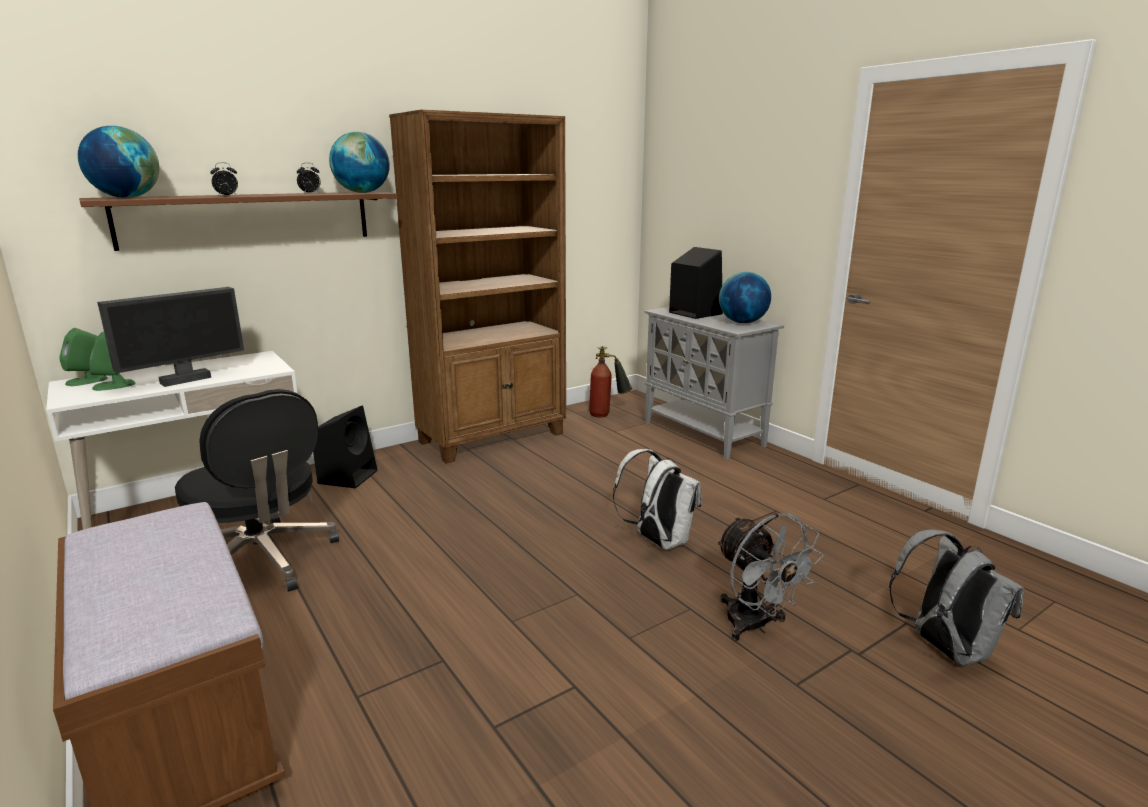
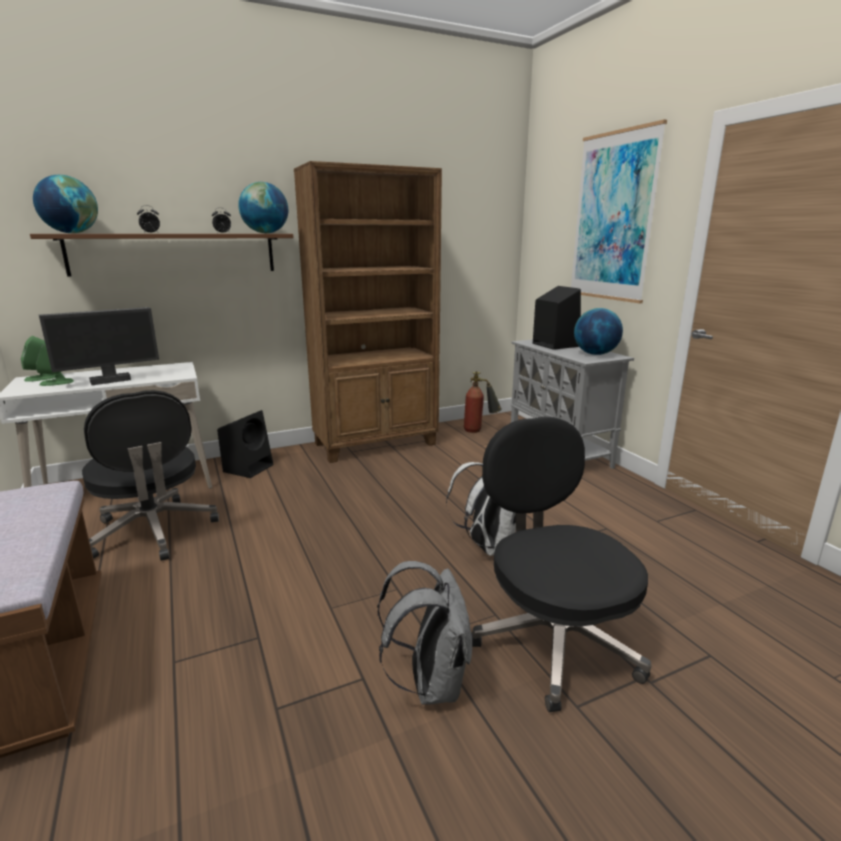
camera: 10 degrees right, 0 degrees up
(753, 172) = (613, 217): none -> picture
(755, 626) = (553, 640): grey fan -> black office chair
(944, 648) = (745, 688): grey backpack -> grey backpack (430, 682)

